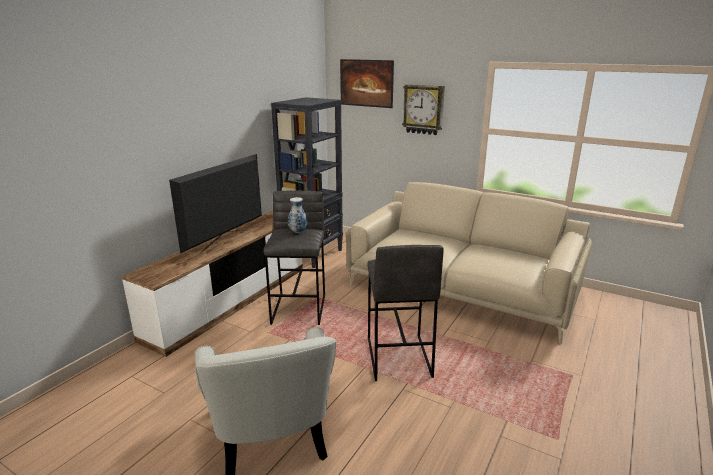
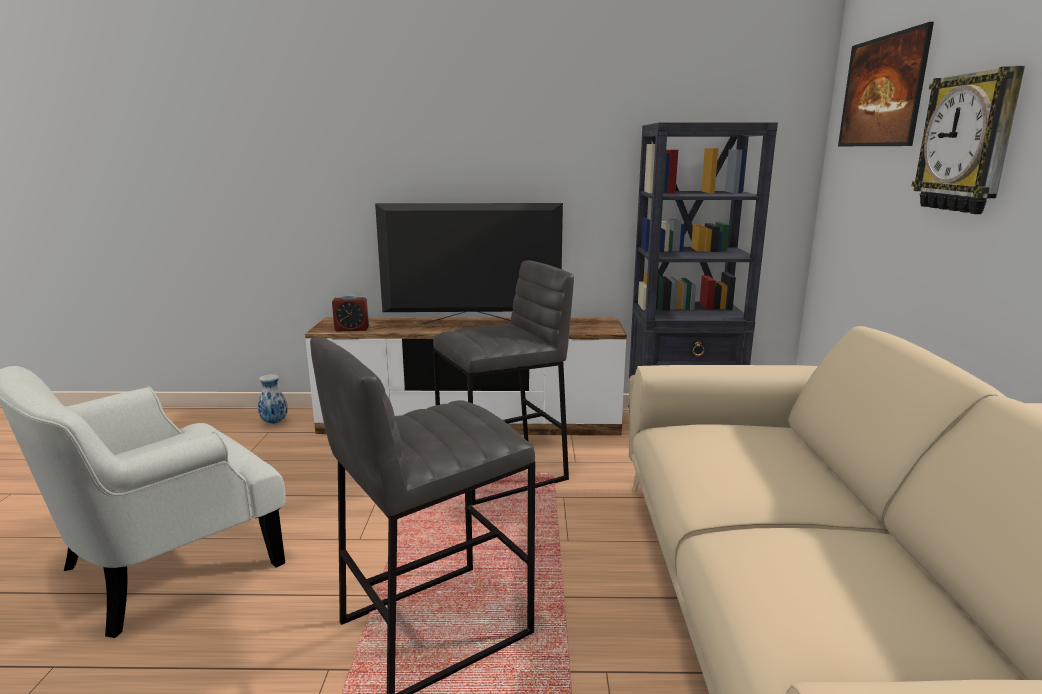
camera: 60 degrees right, 5 degrees down
(172, 272) = (352, 329): none -> alarm clock
(297, 232) = (501, 330): vase -> vase (275, 422)

